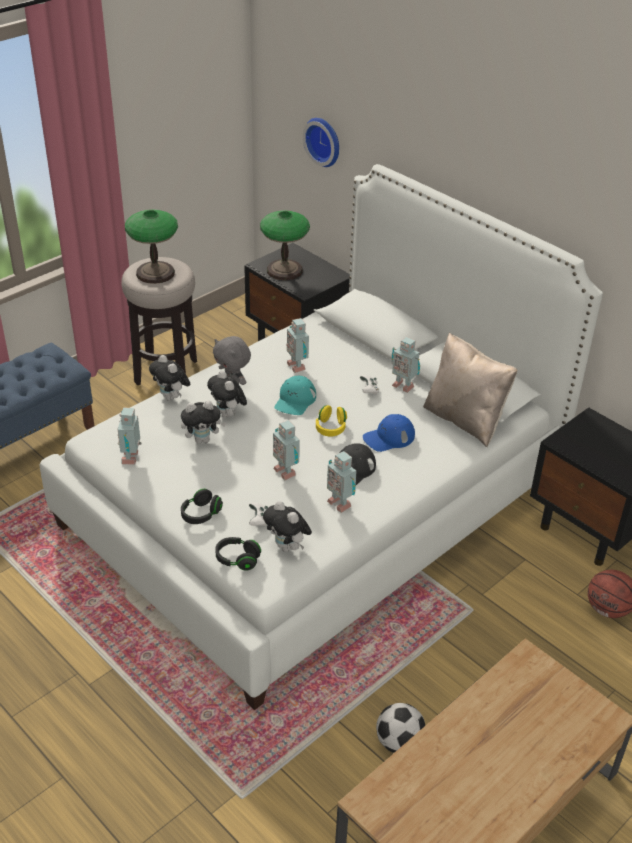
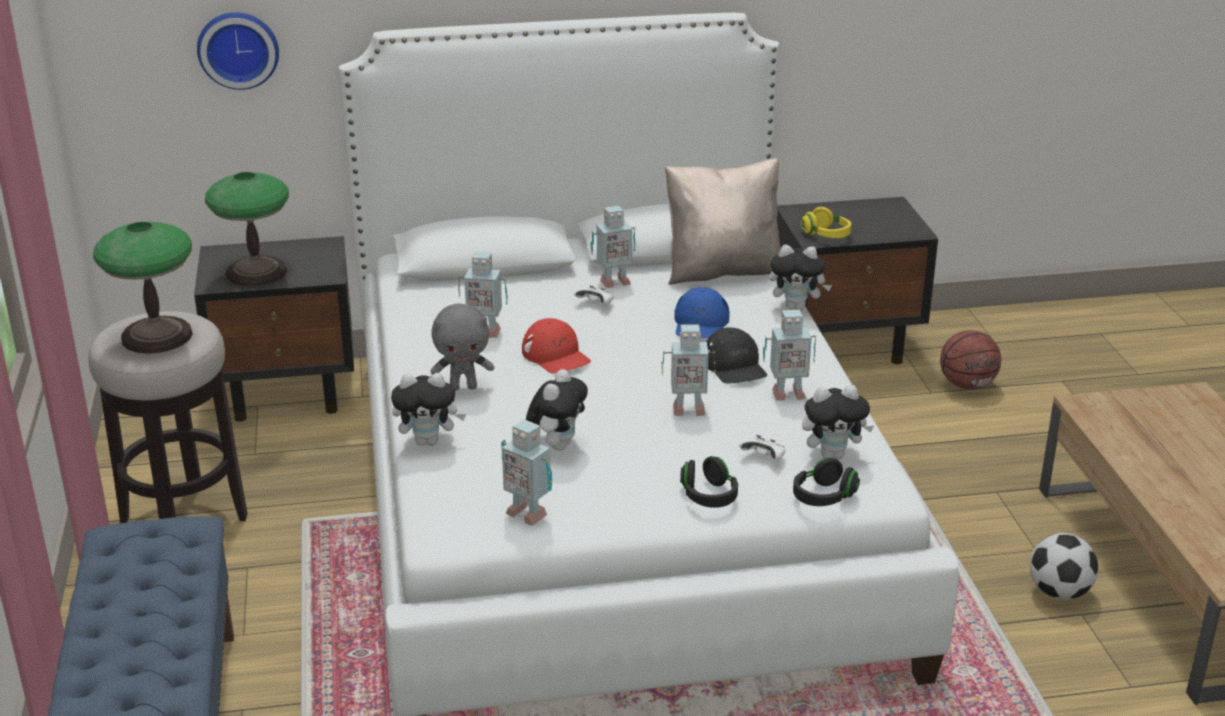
camera: 55 degrees left, 10 degrees down
(228, 414) = (525, 410): plush toy -> plush toy (797, 307)
(295, 400) = (556, 355): turquoise cap -> red cap
(330, 428) = (640, 352): yellow headphones -> yellow headphones (826, 235)

